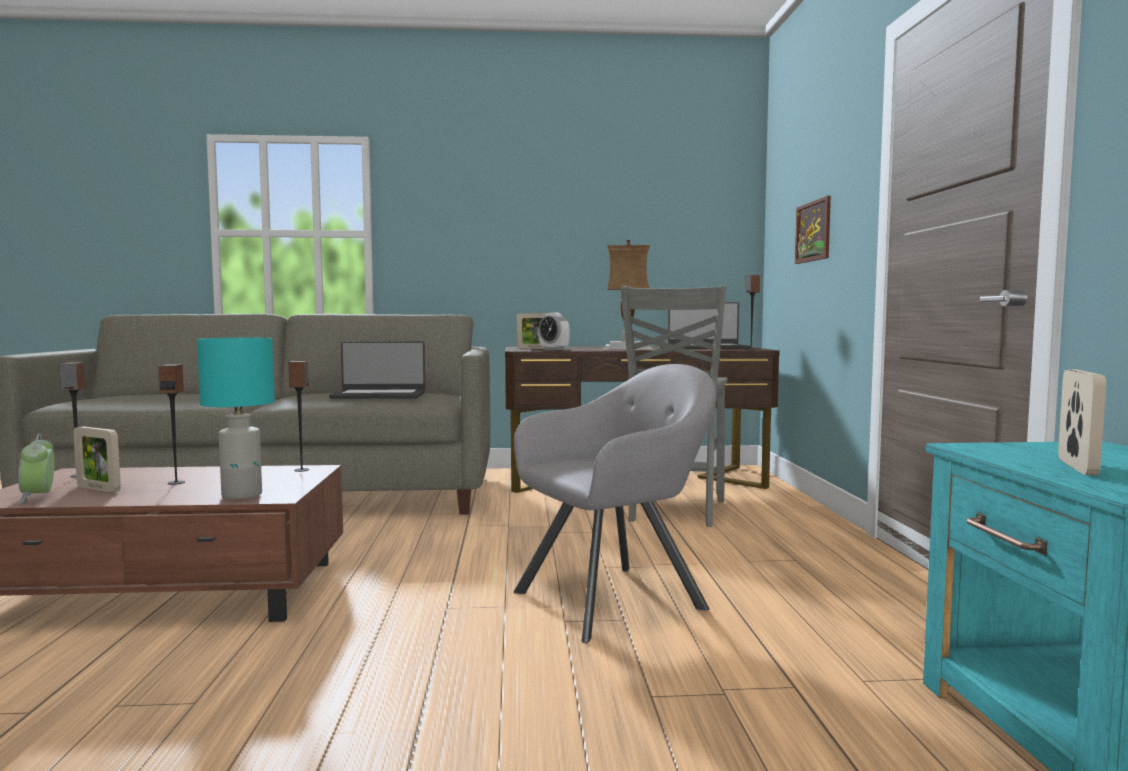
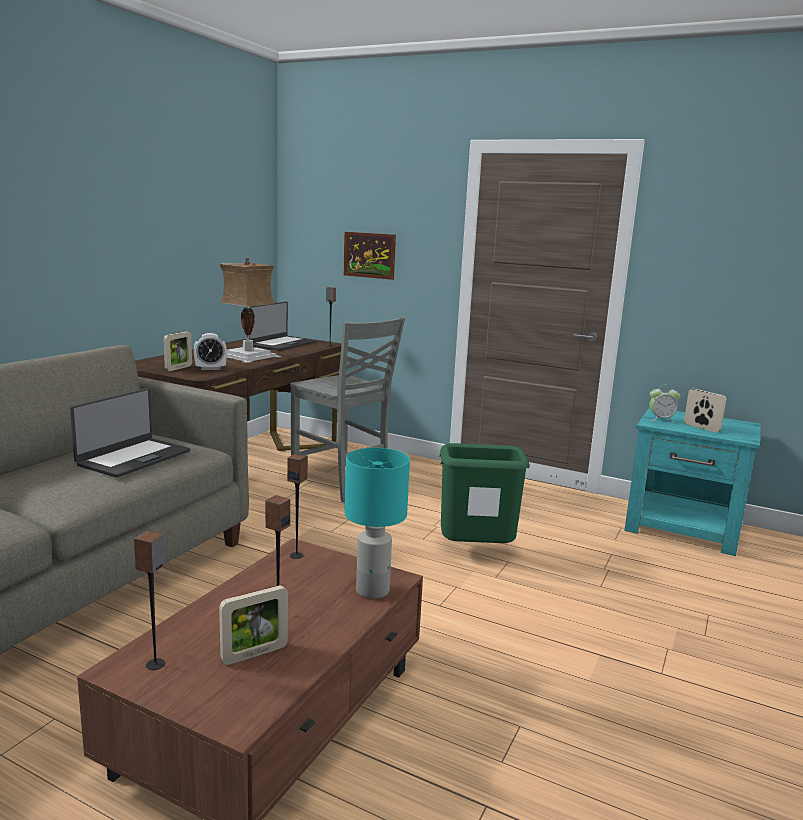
camera: 60 degrees left, 10 degrees up
(38, 497) = (257, 689): alarm clock -> alarm clock (661, 420)
(616, 598) = (476, 553): grey armchair -> green trash can

